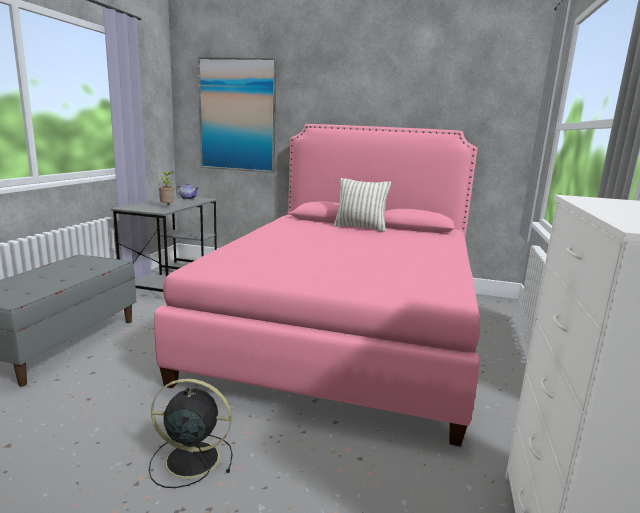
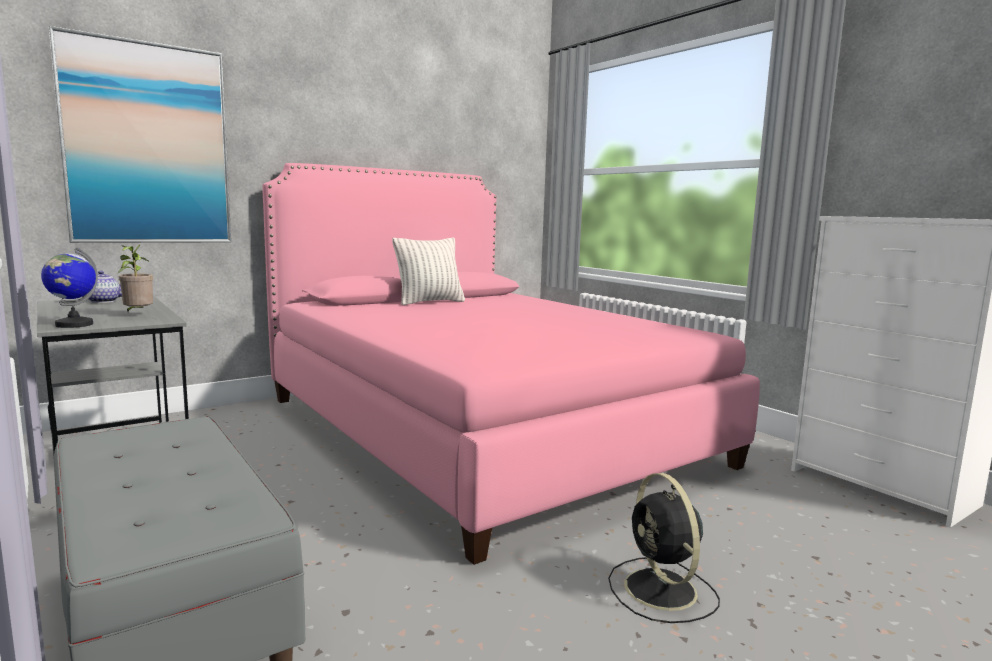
camera: 50 degrees left, 5 degrees down
(131, 207) = (73, 325): none -> globe
(190, 459) = (662, 591): black fan -> black fan turned 60 degrees counterclockwise

